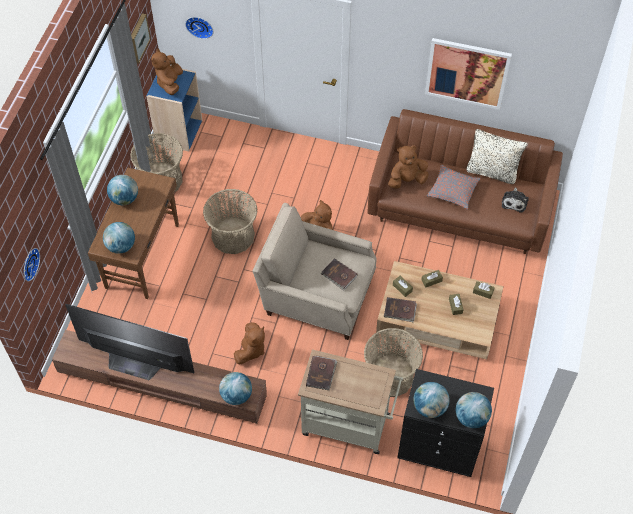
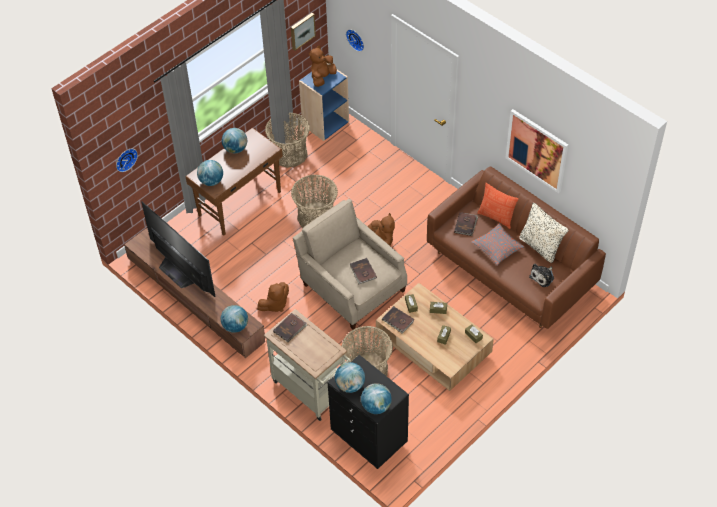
camera: 30 degrees right, 5 degrees down
(407, 180) = (466, 225): brown plush toy -> brown book
(430, 160) = (496, 217): none -> orange pillow

